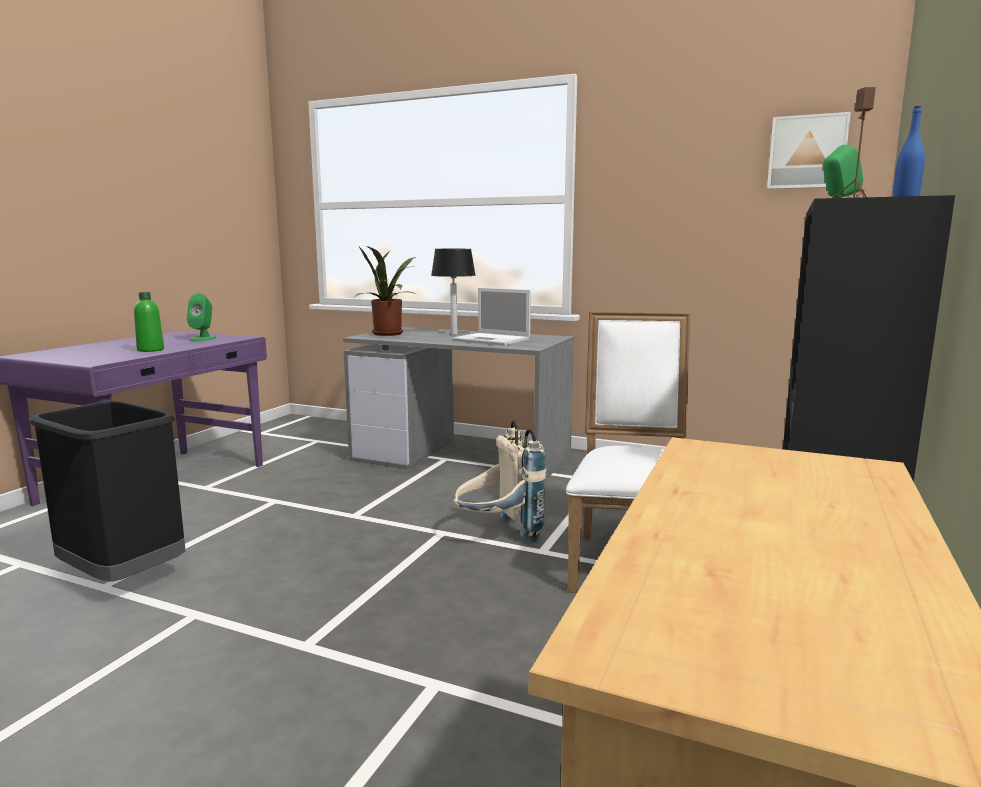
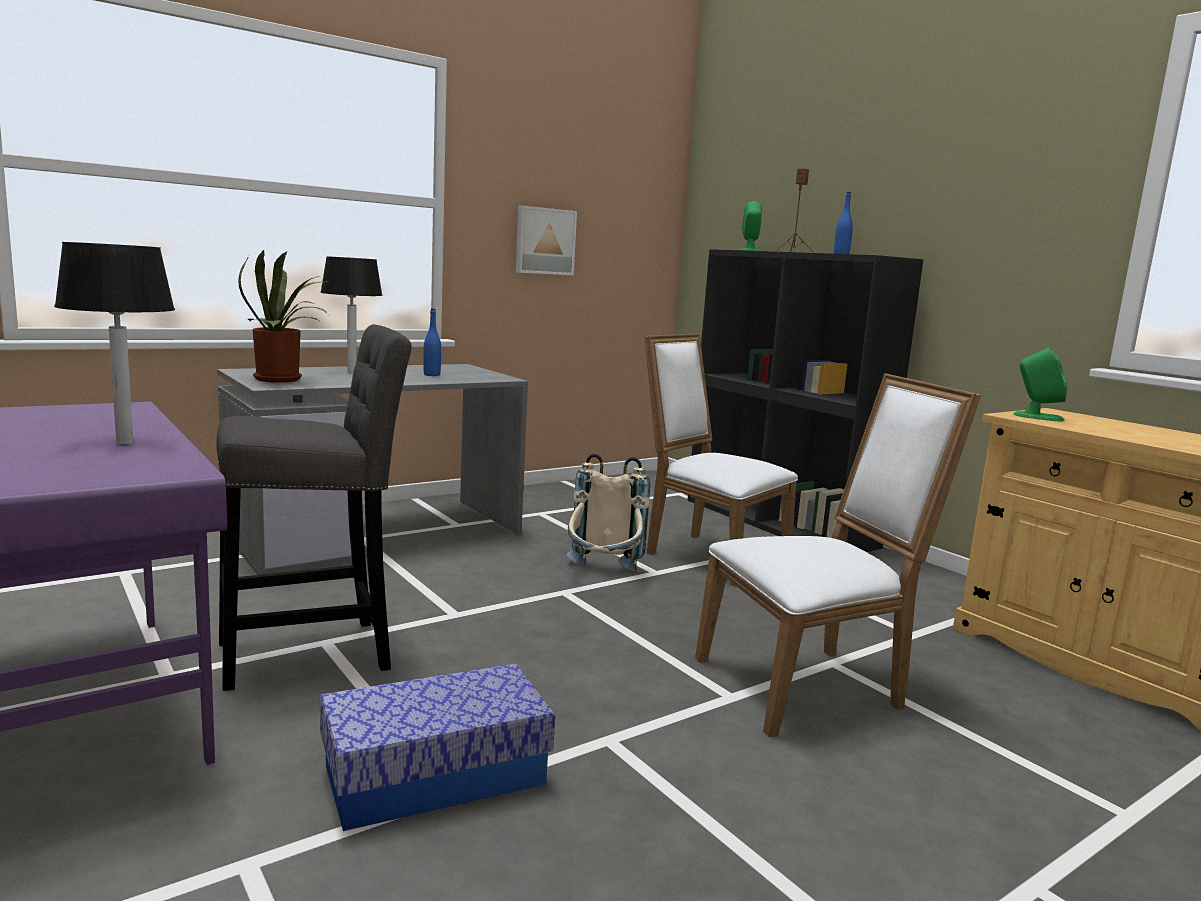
camera: 60 degrees left, 0 degrees up
(122, 576) = (435, 775): black trash can -> storage box
(150, 350) = (123, 442): green bottle -> table lamp
(203, 339) = (74, 416): green speaker -> green speaker (1037, 417)
(257, 503) = (315, 653): none -> grey stool
(367, 680) = (809, 684): none -> white chair
(493, 340) = (432, 375): laptop -> blue bottle
(807, 152) = (637, 188): picture -> picture (544, 241)

